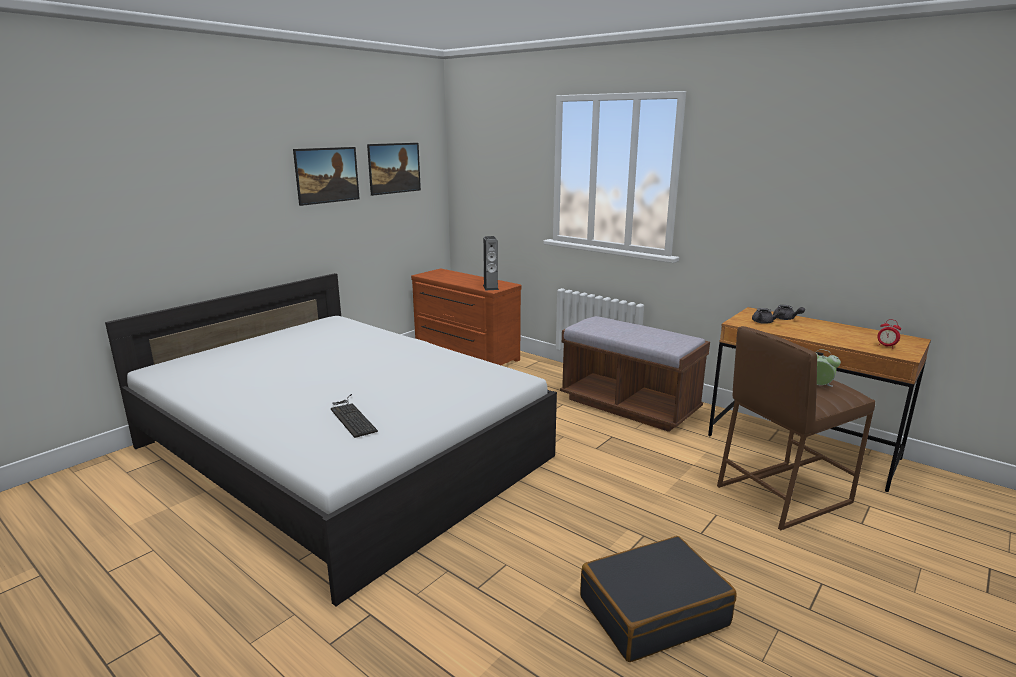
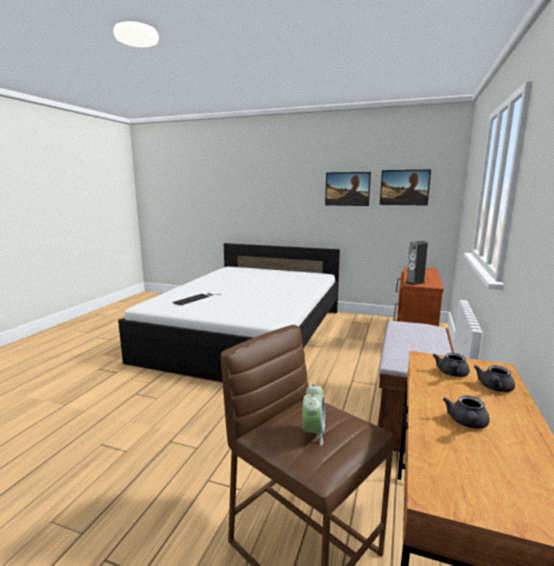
camera: 70 degrees right, 5 degrees down
(653, 611) = (111, 460): black suitcase -> none
(833, 334) = (467, 423): none -> grey teapot
(886, 346) = (464, 475): alarm clock -> none

